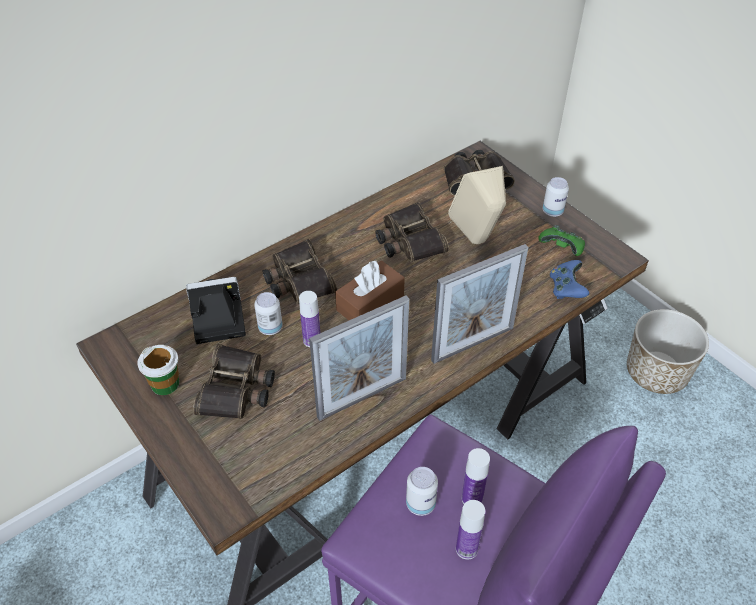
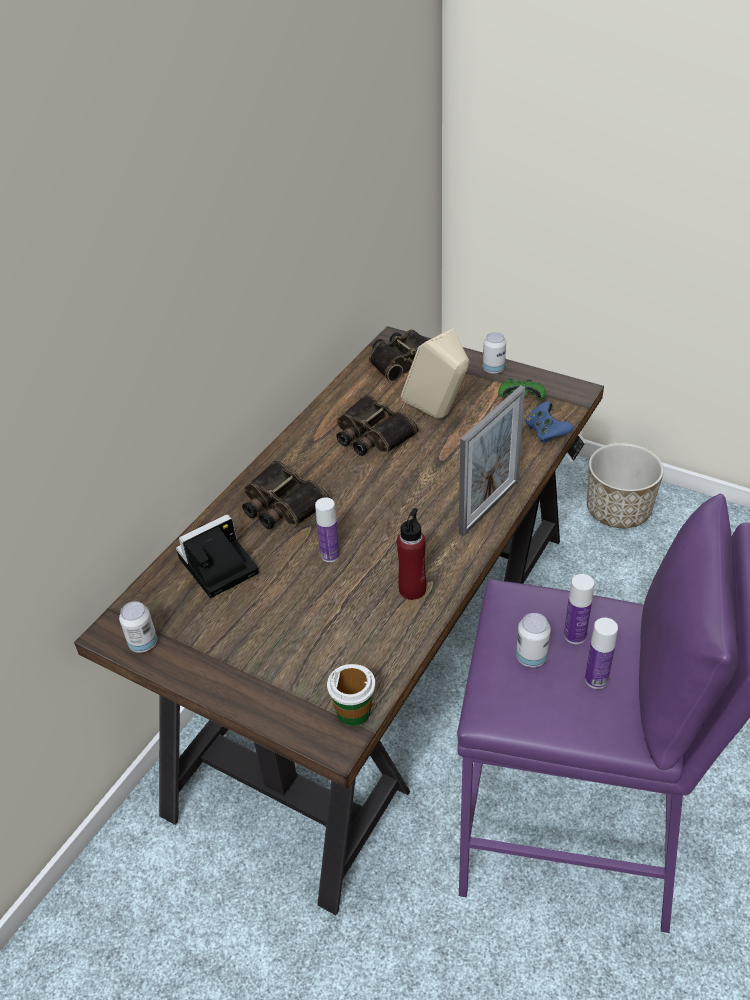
camera: 20 degrees left, 5 degrees down
(165, 384) = (200, 646): cup -> cup (354, 711)
(237, 389) = (280, 625): binoculars -> none
(270, 328) = (280, 557): can -> can (143, 643)
(362, 398) = (412, 589): picture frame -> red bottle
(370, 303) = (368, 502): brown tissue box -> none

